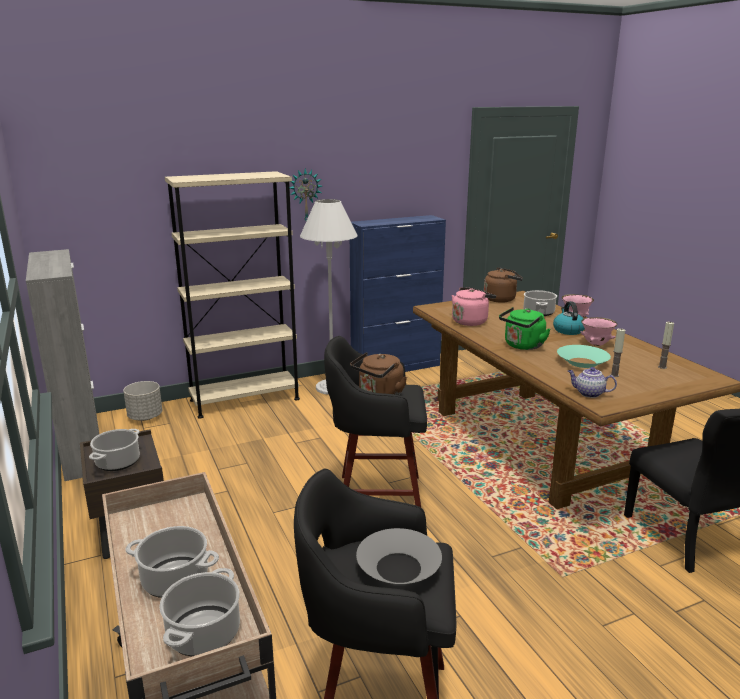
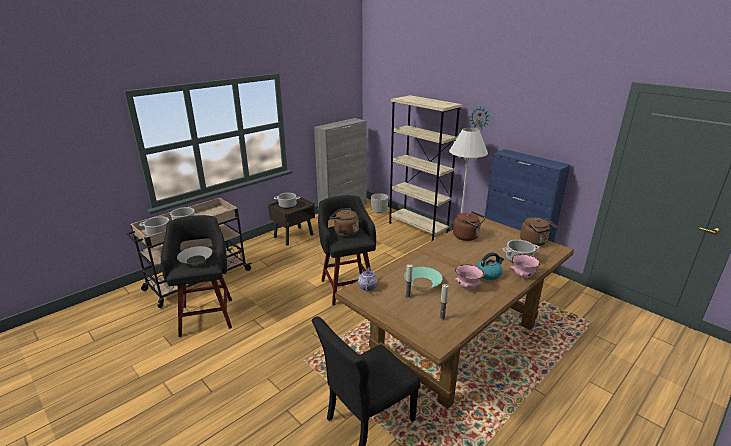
camera: 70 degrees right, 5 degrees up
(471, 321) = (467, 237): pink kettle -> brown kettle
(522, 346) = (435, 258): green kettle -> none

